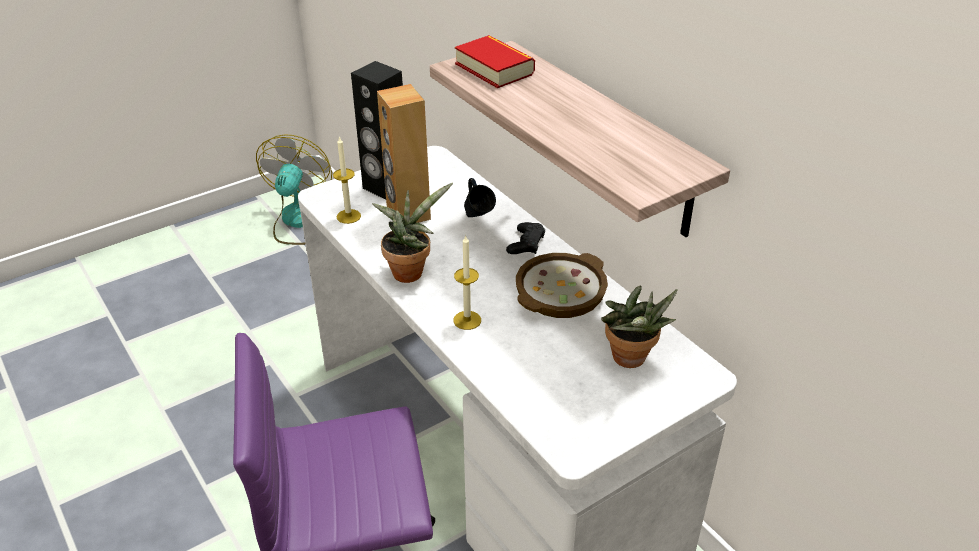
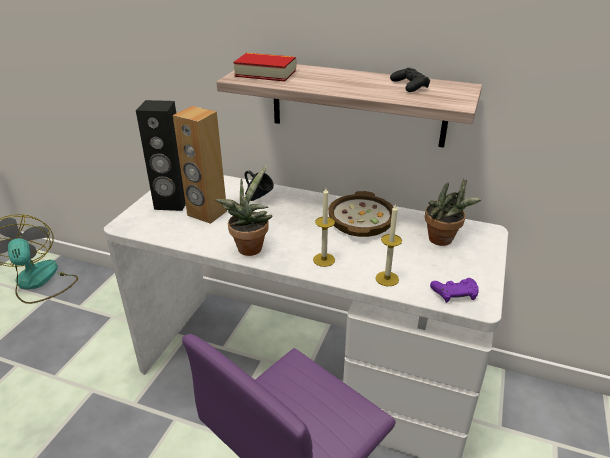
camera: 35 degrees left, 5 degrees down
(348, 216) = (163, 230): candle -> candle (387, 278)
(526, 244) = (306, 203): black game controller -> black game controller (409, 85)
(562, 425) = (454, 293): none -> purple game controller

